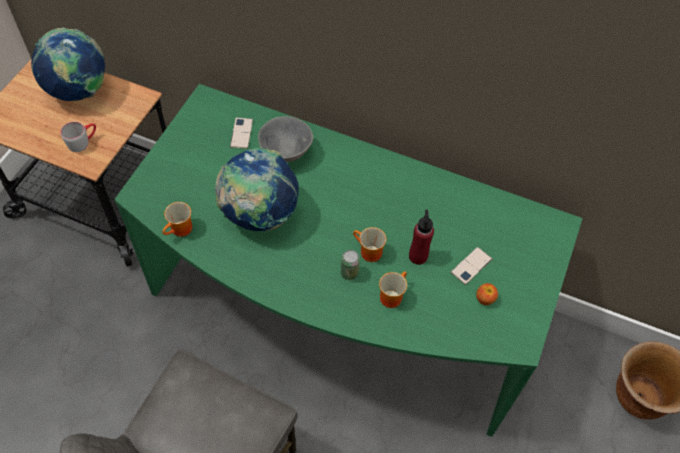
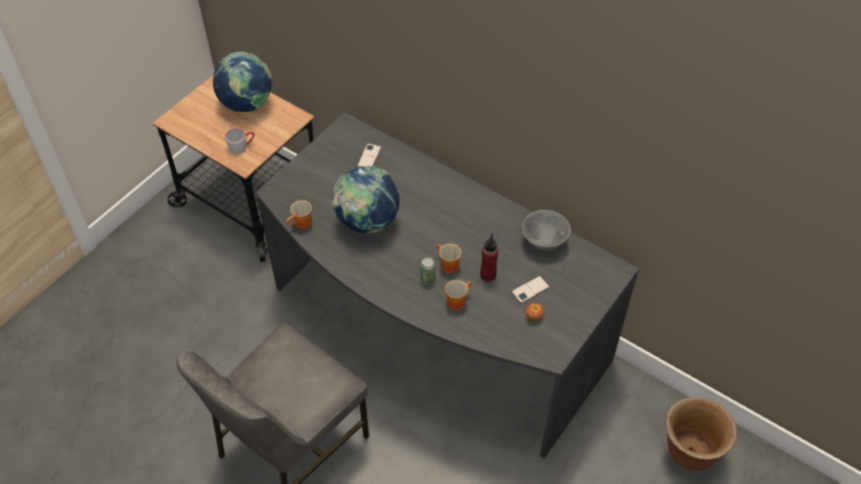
camera: 15 degrees right, 5 degrees down
(286, 151) = (402, 176): grey bowl -> grey bowl (544, 240)
(338, 311) = (434, 330): green desk -> grey desk

